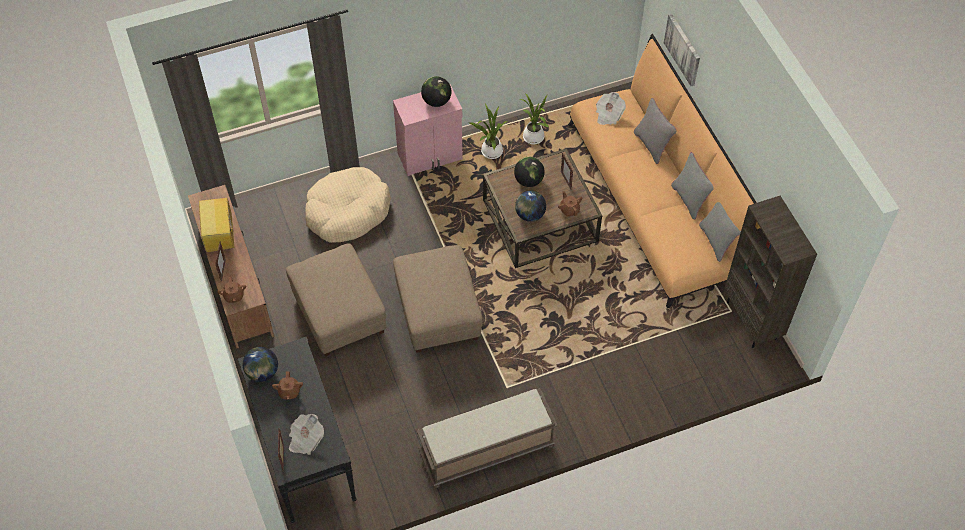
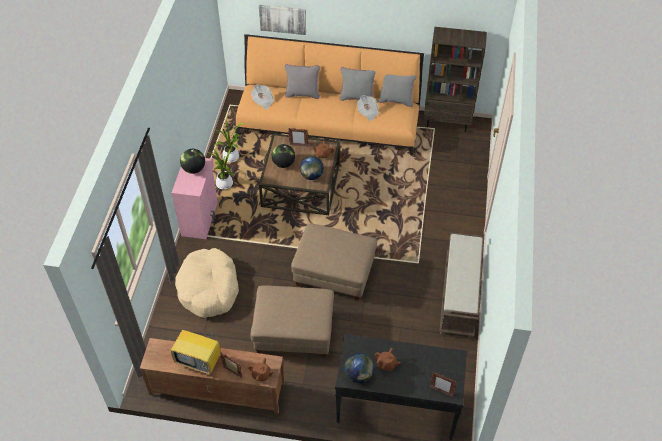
camera: 60 degrees left, 5 degrees down
(305, 439) = (433, 371): newspaper -> newspaper (368, 112)

